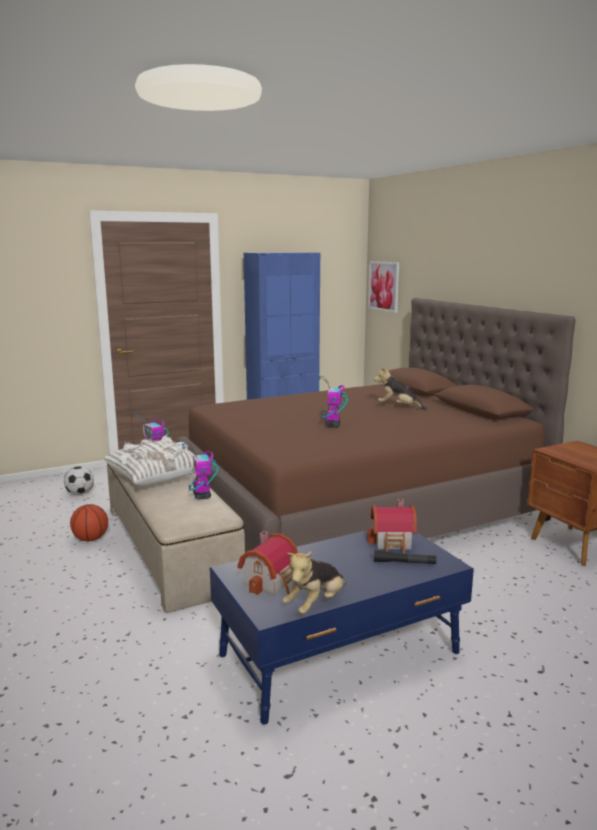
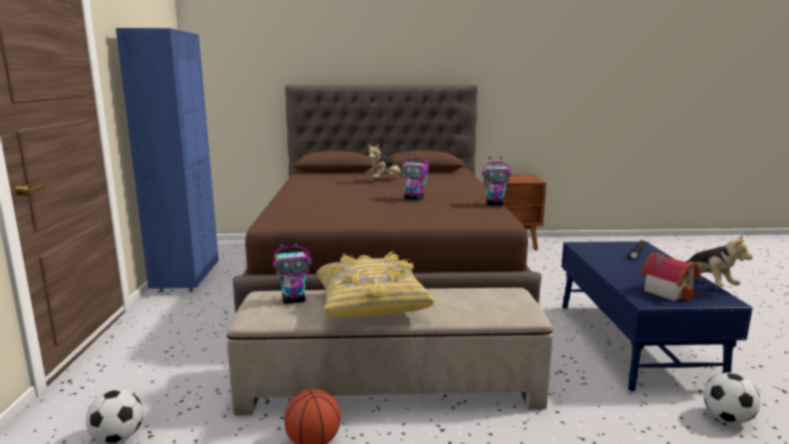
camera: 65 degrees left, 0 degrees up
(156, 477) = (371, 307): white pillow -> yellow pillow
(195, 719) = (727, 418): none -> football
(202, 496) = (455, 292): toy robot -> toy robot (495, 204)
(384, 286) = (220, 77): picture -> none
(393, 543) = (602, 249): toy house -> none

